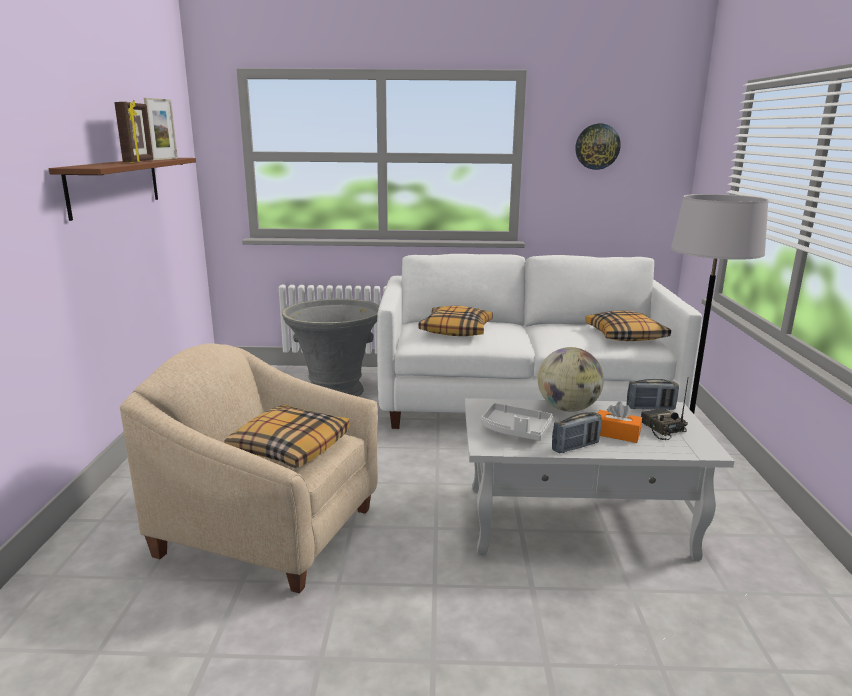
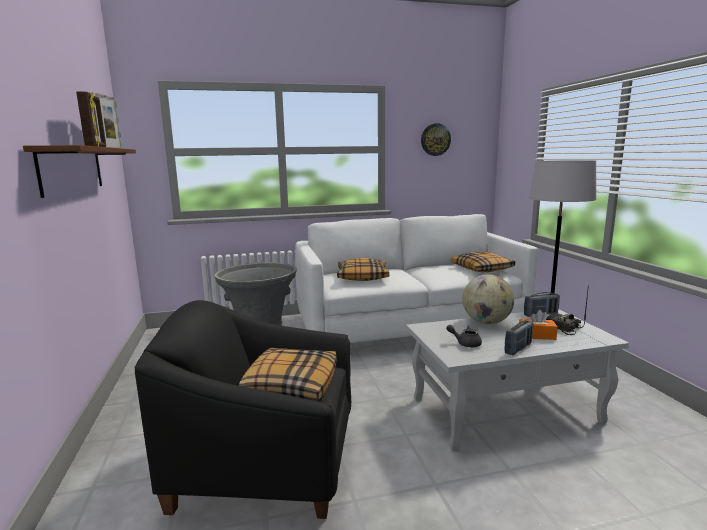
camera: 15 degrees left, 5 degrees down
(269, 530) = (266, 464): beige armchair -> black armchair
(515, 431) = (465, 343): grey tray -> grey teapot

